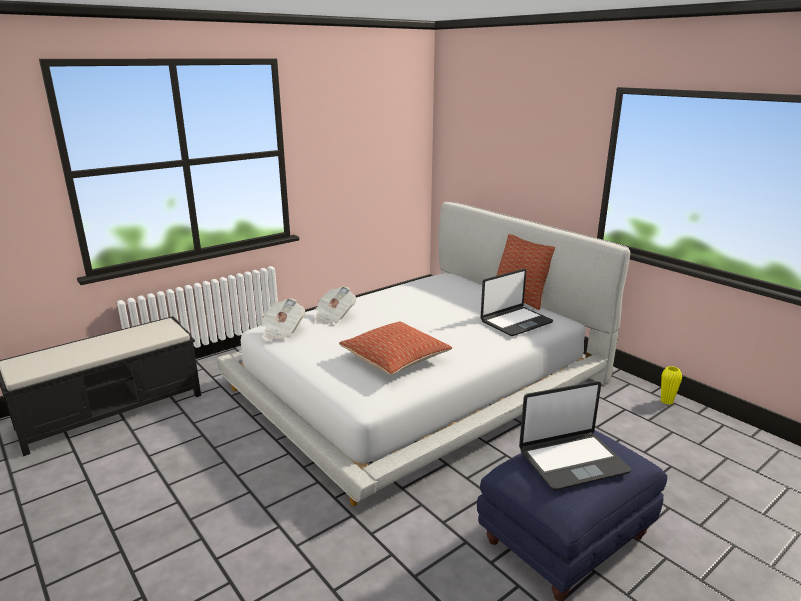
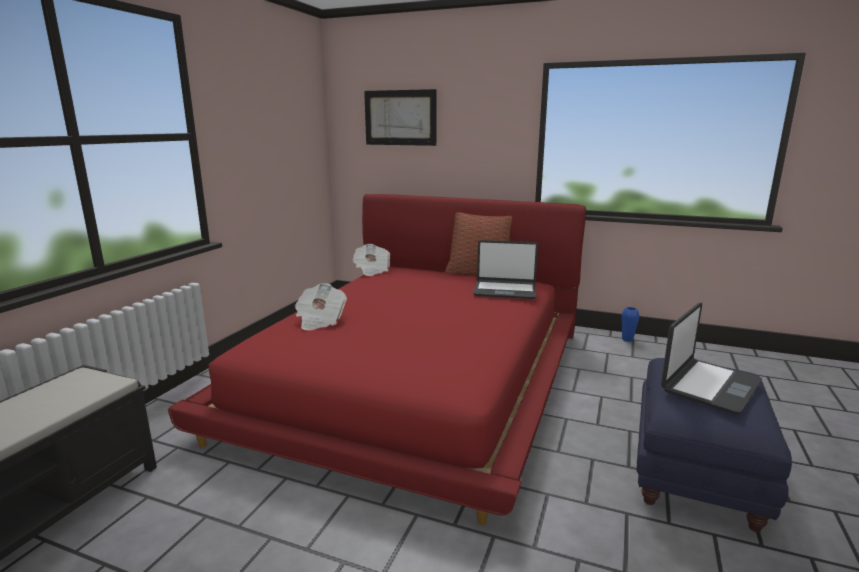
camera: 30 degrees left, 5 degrees down
(282, 331) = (273, 347): newspaper -> newspaper (372, 270)
(395, 359) = (441, 343): pillow -> none
(419, 382) = (417, 377): white bed -> red bed
(488, 130) = (400, 118): none -> picture
(515, 322) = (505, 290): laptop -> laptop turned 75 degrees clockwise
(666, 401) = (627, 339): yellow vase -> blue vase

